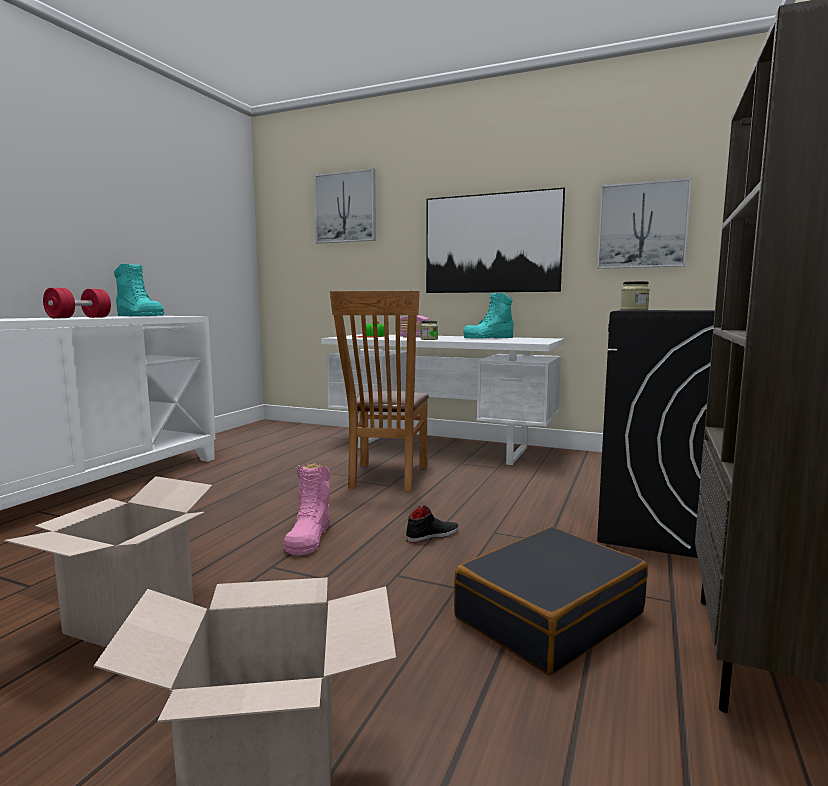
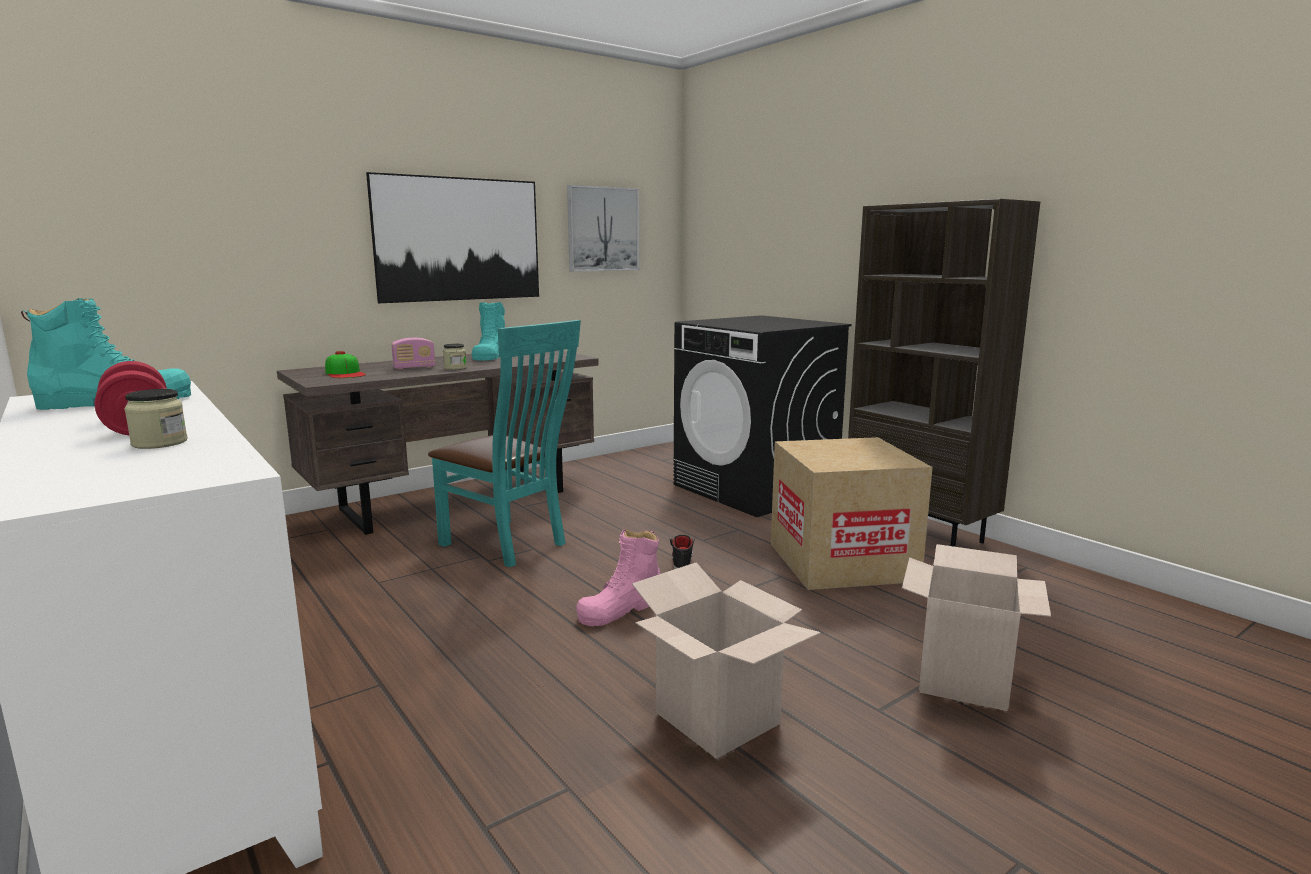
camera: 60 degrees left, 5 degrees up
(309, 537) = (620, 609): pink boot -> pink boot turned 105 degrees clockwise
(345, 207) = (217, 167): picture -> none
(385, 478) = (509, 545): brown chair -> turquoise chair
(442, 447) = (456, 500): white desk -> brown desk
(548, 615) = (841, 561): black suitcase -> cardboard box
(634, 310) = (736, 326): jar -> jar (159, 443)

